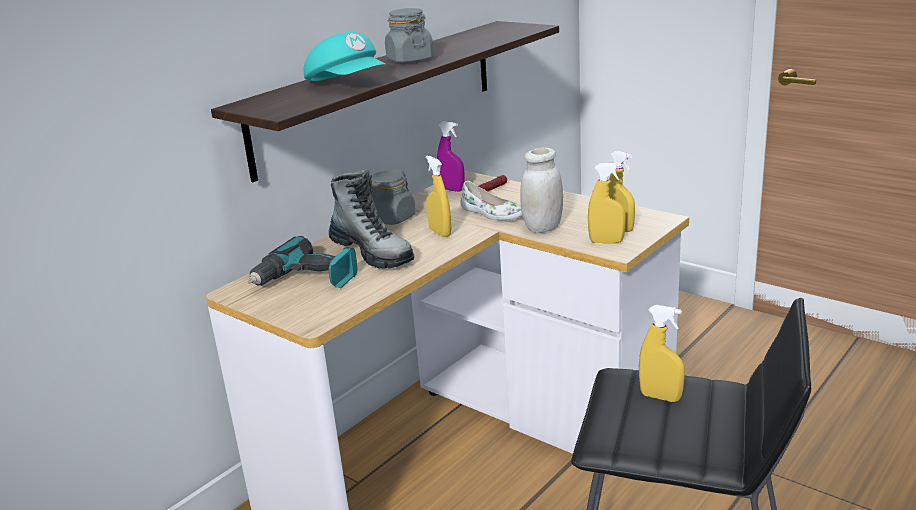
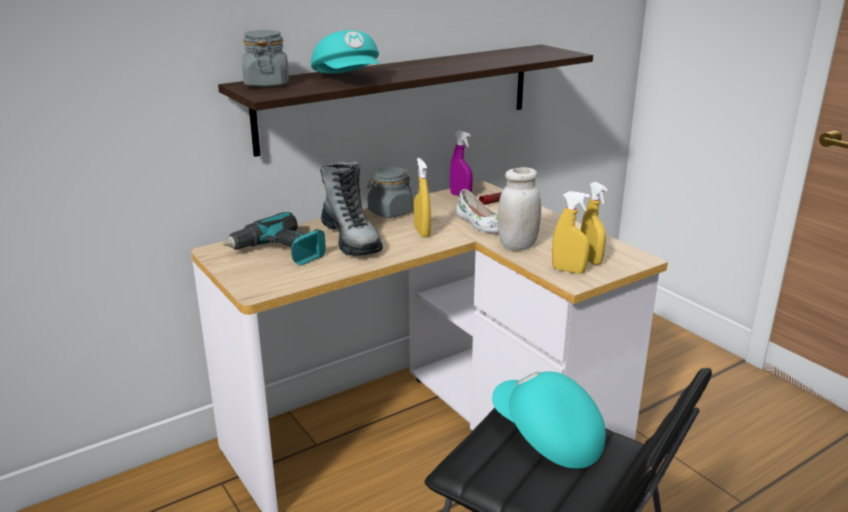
camera: 15 degrees right, 0 degrees up
(410, 59) = (426, 66): grey jar -> grey jar (267, 84)
(660, 397) = (546, 437): yellow spray bottle -> turquoise cap

